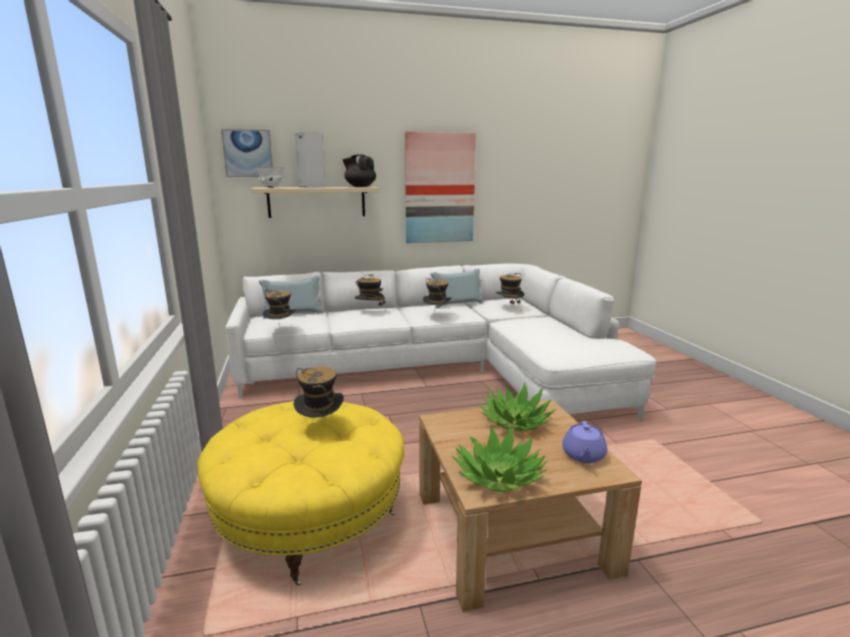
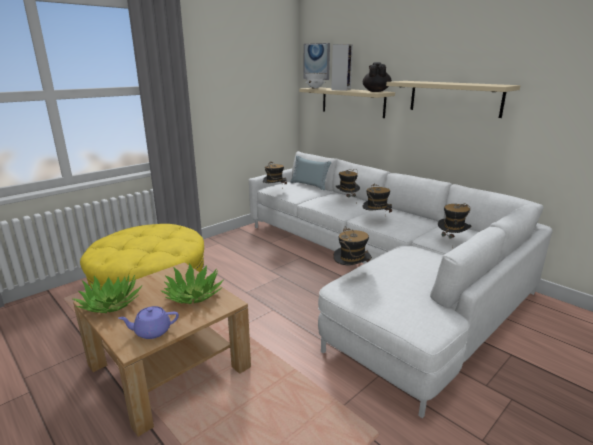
camera: 60 degrees right, 5 degrees up
(320, 427) = (154, 242): hat -> hat (351, 274)
(439, 188) = (454, 98): picture -> beige shelf
(457, 304) = (424, 220): blue pillow -> none

